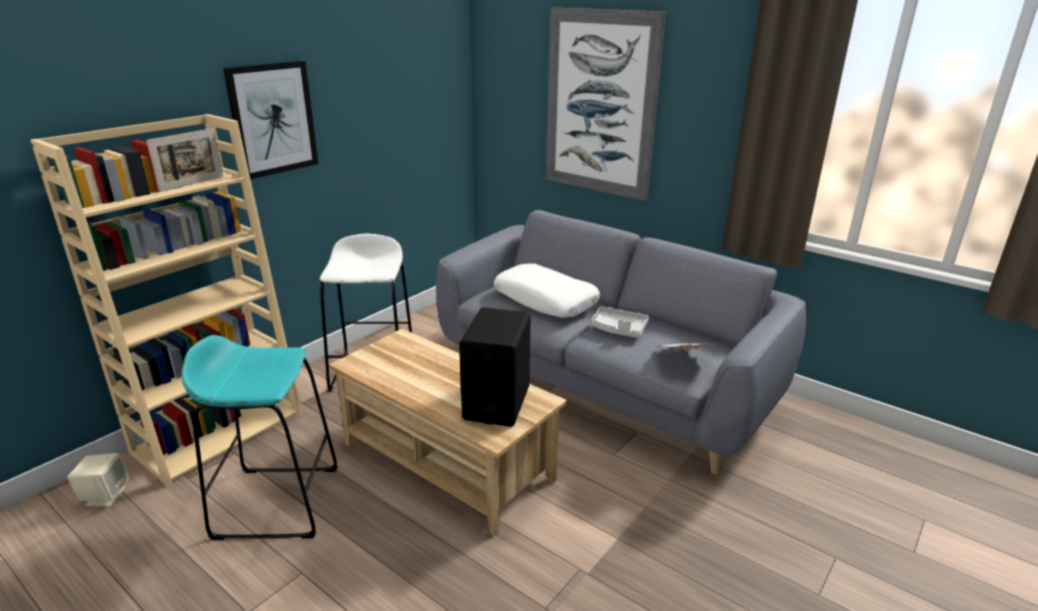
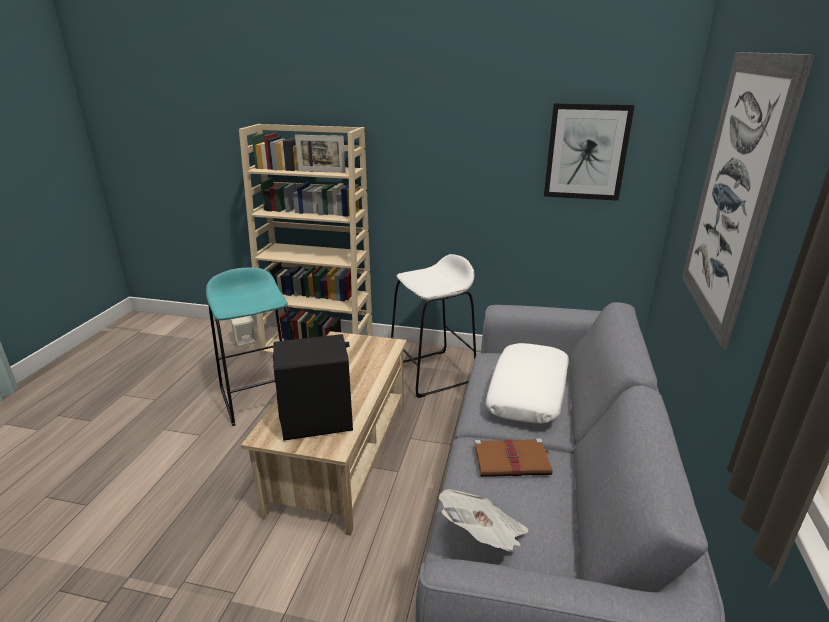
camera: 65 degrees right, 0 degrees up
(273, 119) = (419, 141): picture -> picture (586, 152)
(618, 329) = (513, 460): grey tray -> brown book

